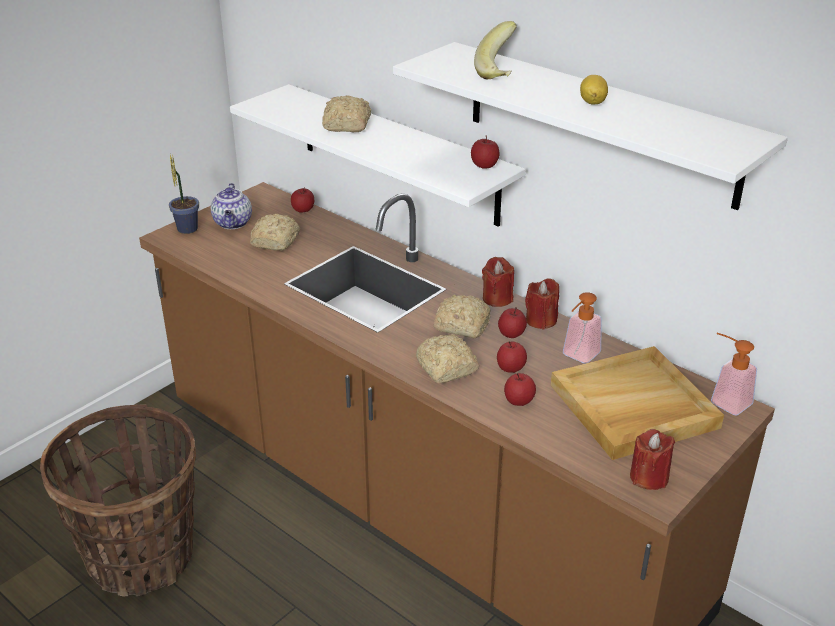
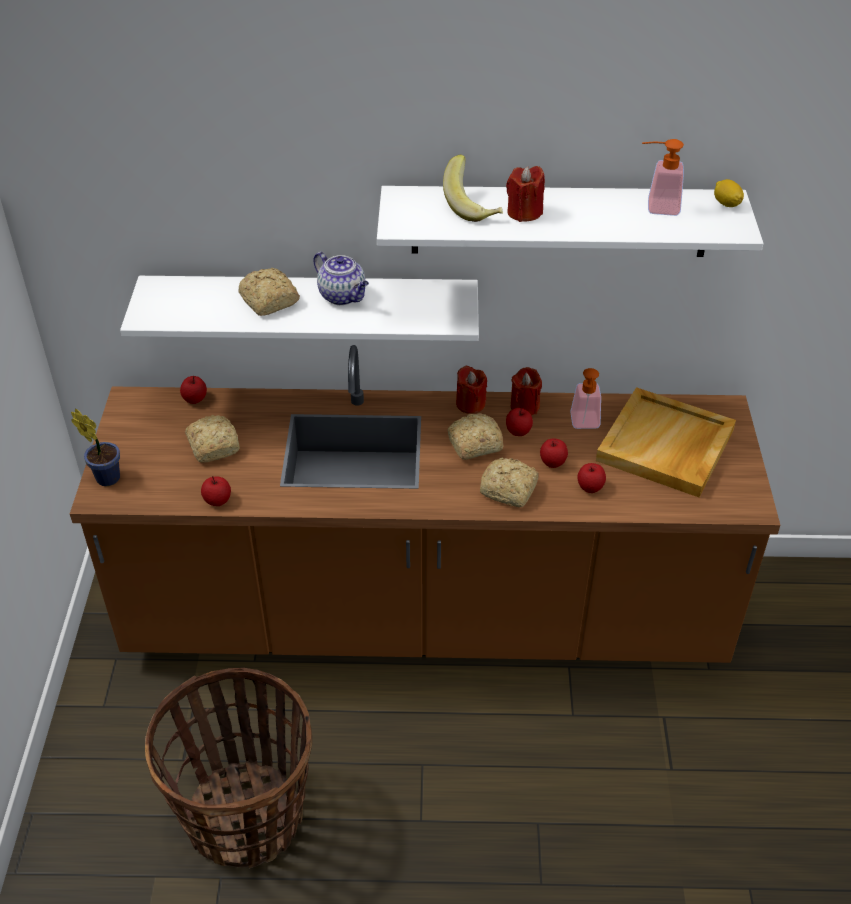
camera: 40 degrees left, 10 degrees up
(233, 223) = (146, 448): teapot -> teapot (343, 296)
(484, 165) = (444, 292): apple -> apple (217, 500)
(592, 102) = (585, 212): lemon -> lemon (726, 204)
(649, 477) = (734, 496): red candle -> red candle (524, 212)
(725, 400) = (712, 406): soap dispenser -> soap dispenser (656, 207)

